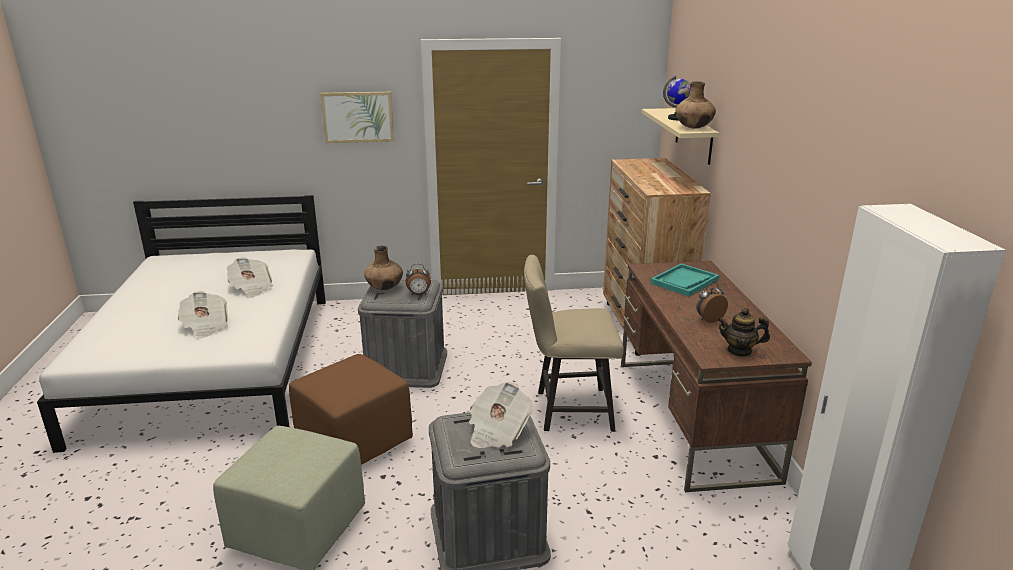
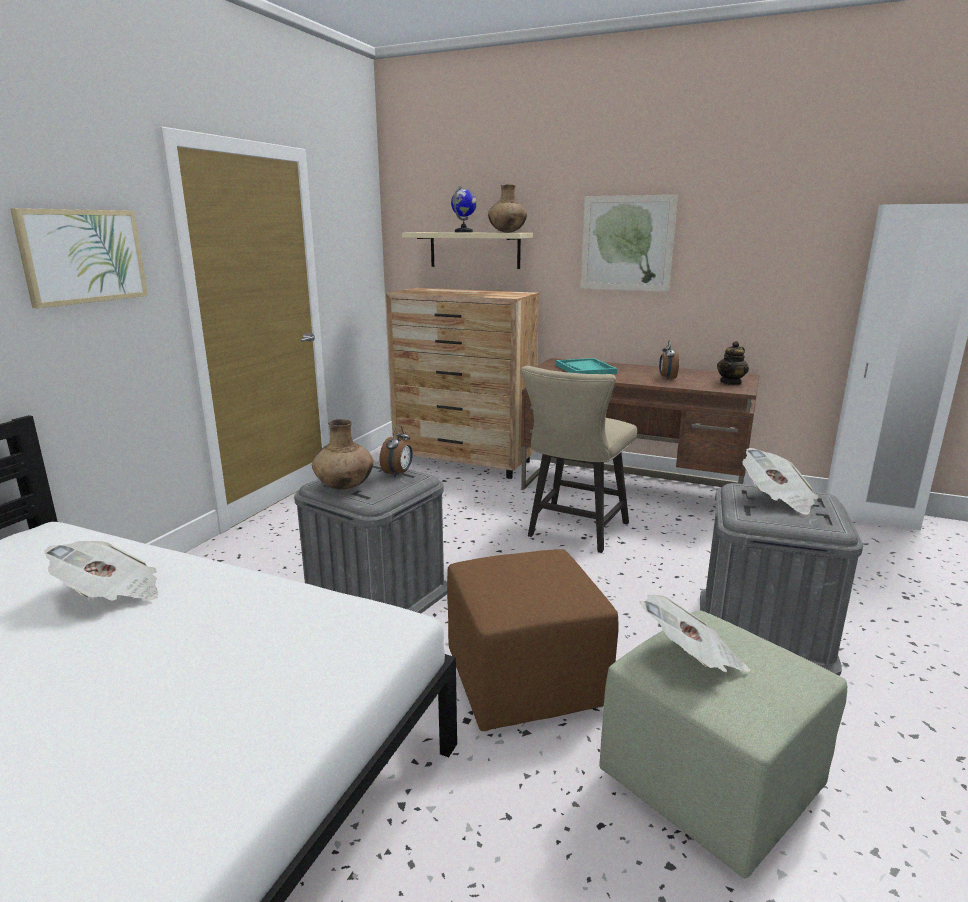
camera: 60 degrees left, 5 degrees down
(205, 326) = (203, 670): newspaper -> newspaper (691, 658)
(760, 167) = (627, 243): none -> picture

